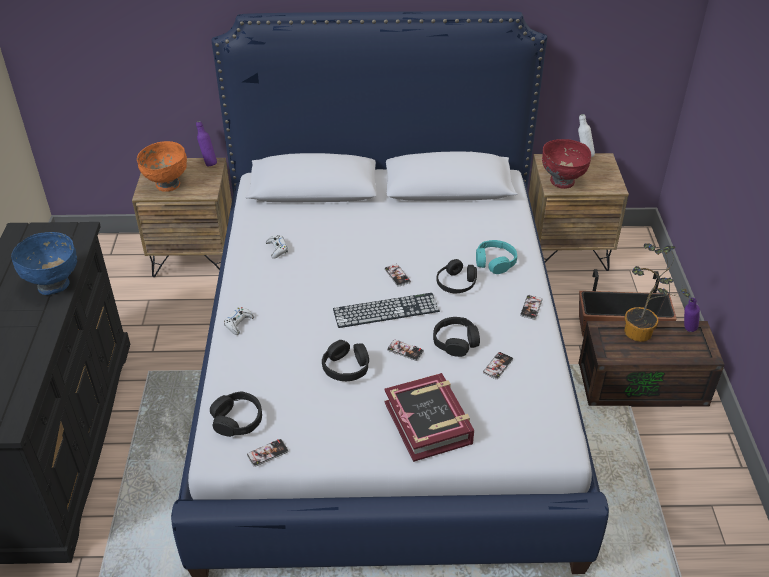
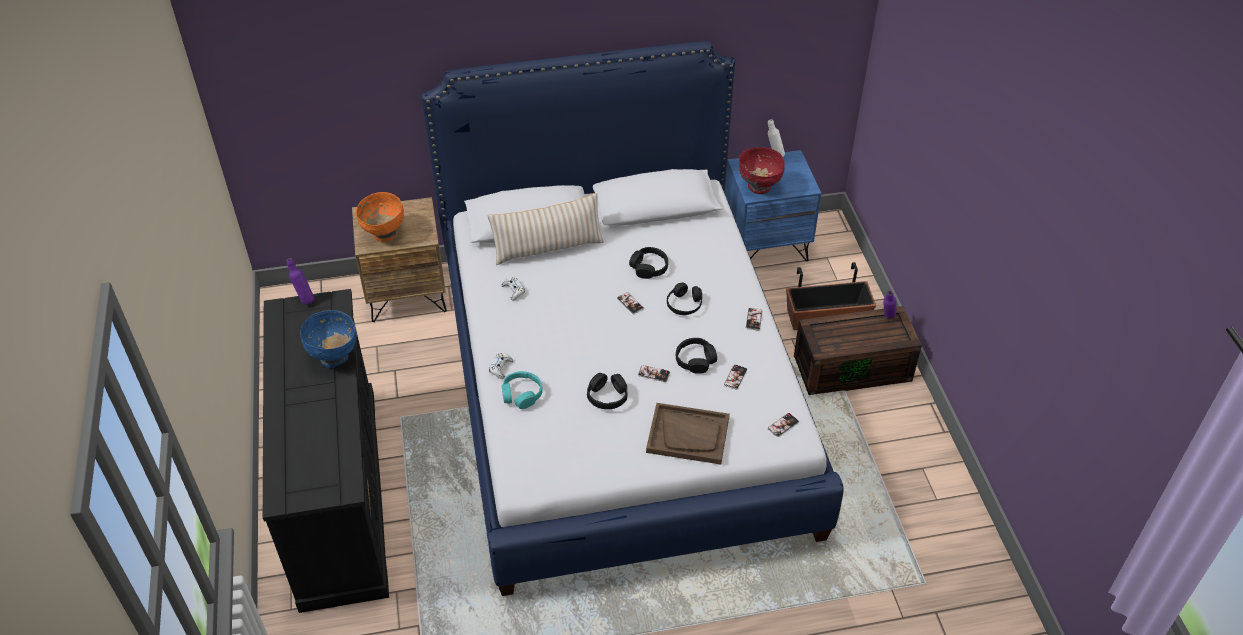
camera: 10 degrees left, 5 degrees up
(208, 163) = (417, 205): purple bottle -> purple bottle (304, 299)
(237, 420) = (527, 455): black headphones -> black headphones (649, 267)
(267, 453) = (561, 480): phone -> phone (783, 425)
(325, 213) = (548, 248): none -> beige pillow
(386, 310) = (628, 338): keyboard -> none
(428, 422) = (688, 435): book -> brown tray
(495, 262) = (714, 279): turquoise headphones -> turquoise headphones (521, 394)
(566, 250) = (765, 244): brown nightstand -> blue nightstand
(642, 334) = (848, 326): potted plant -> none

